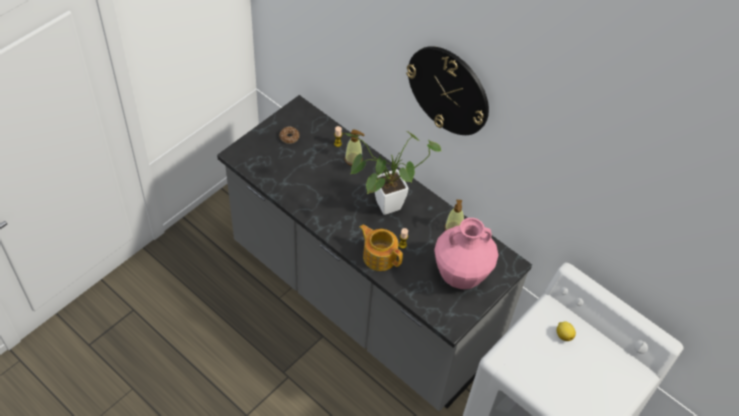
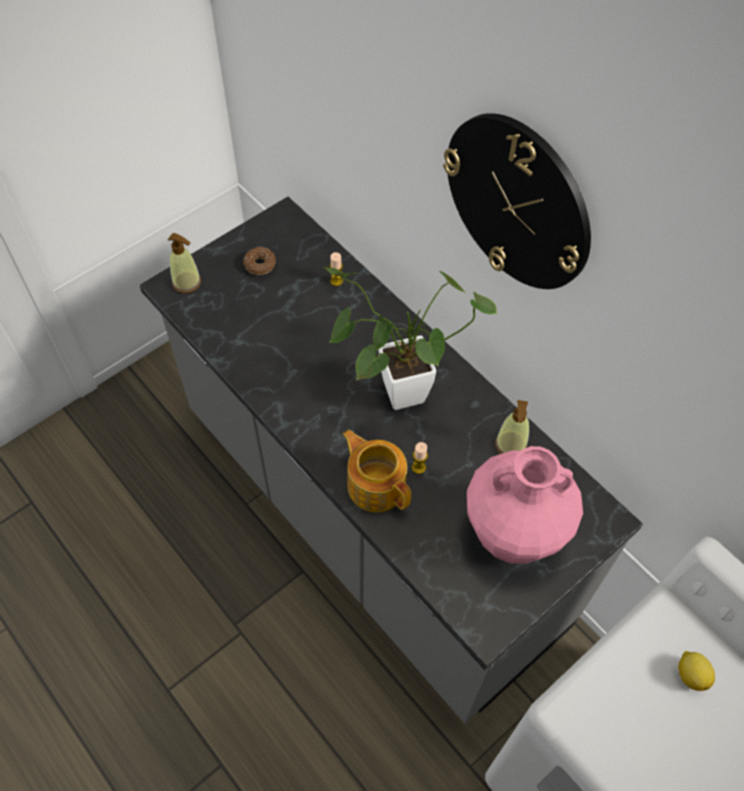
camera: 10 degrees right, 5 degrees up
(353, 159) = (358, 309): soap dispenser -> soap dispenser (187, 282)

